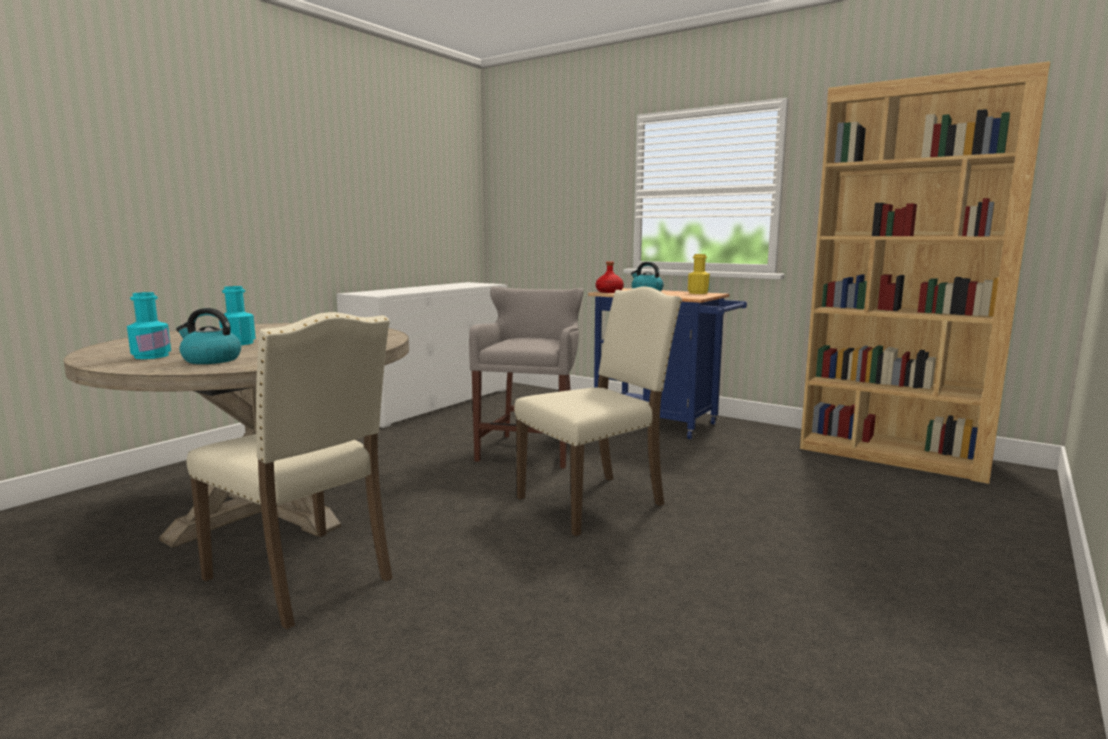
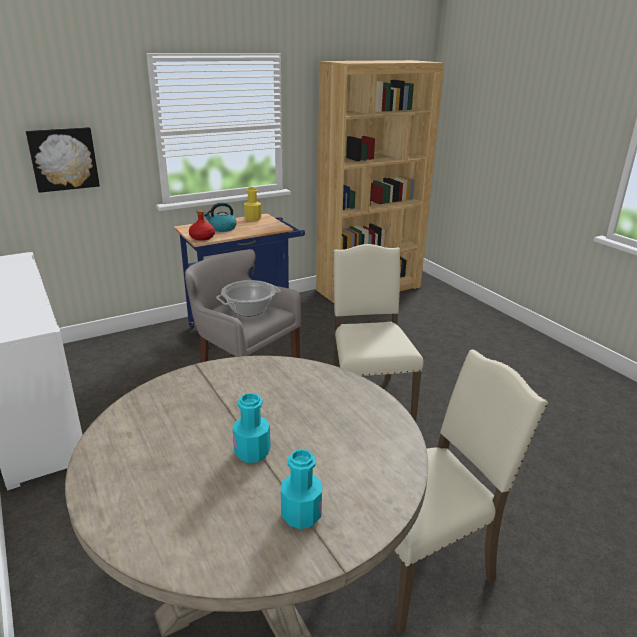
camera: 65 degrees left, 15 degrees up
(210, 360) = (354, 471): kettle -> none
(532, 341) = (249, 310): none -> cooking pot
(559, 214) = (63, 159): none -> picture

